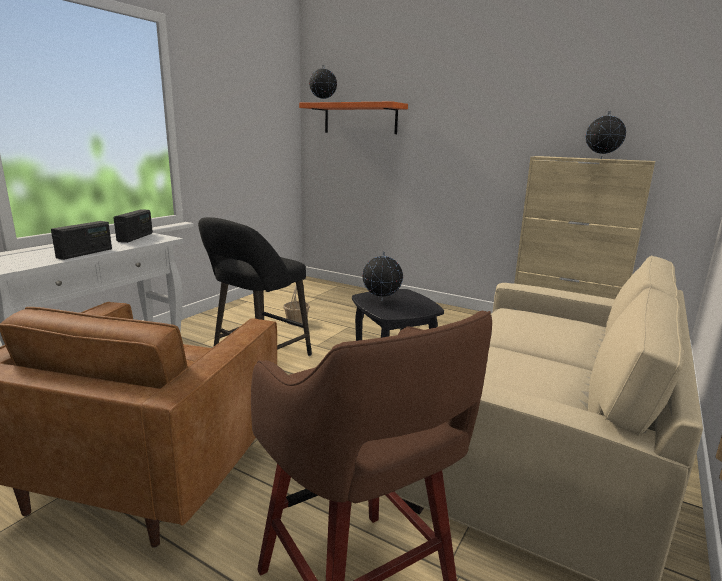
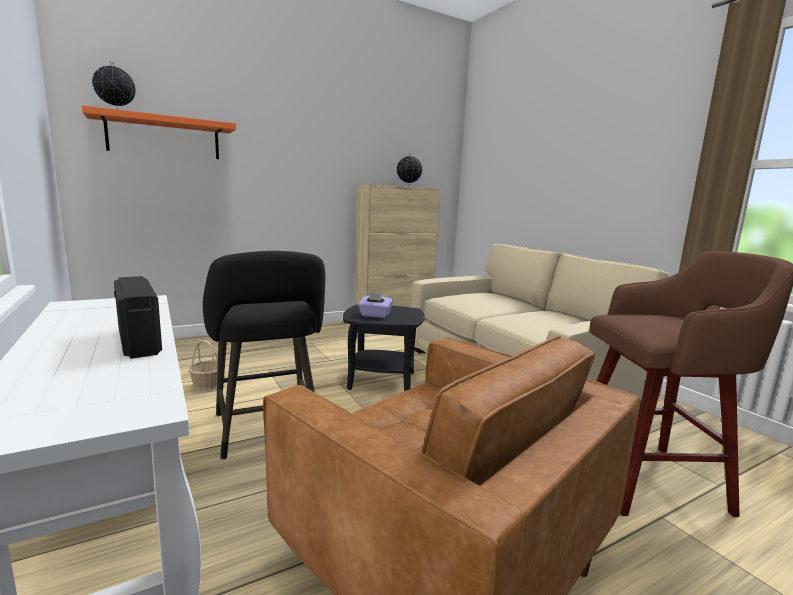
camera: 60 degrees left, 5 degrees down
(135, 237) = (91, 309): radio -> none
(381, 301) = (375, 315): globe -> purple tissue box

